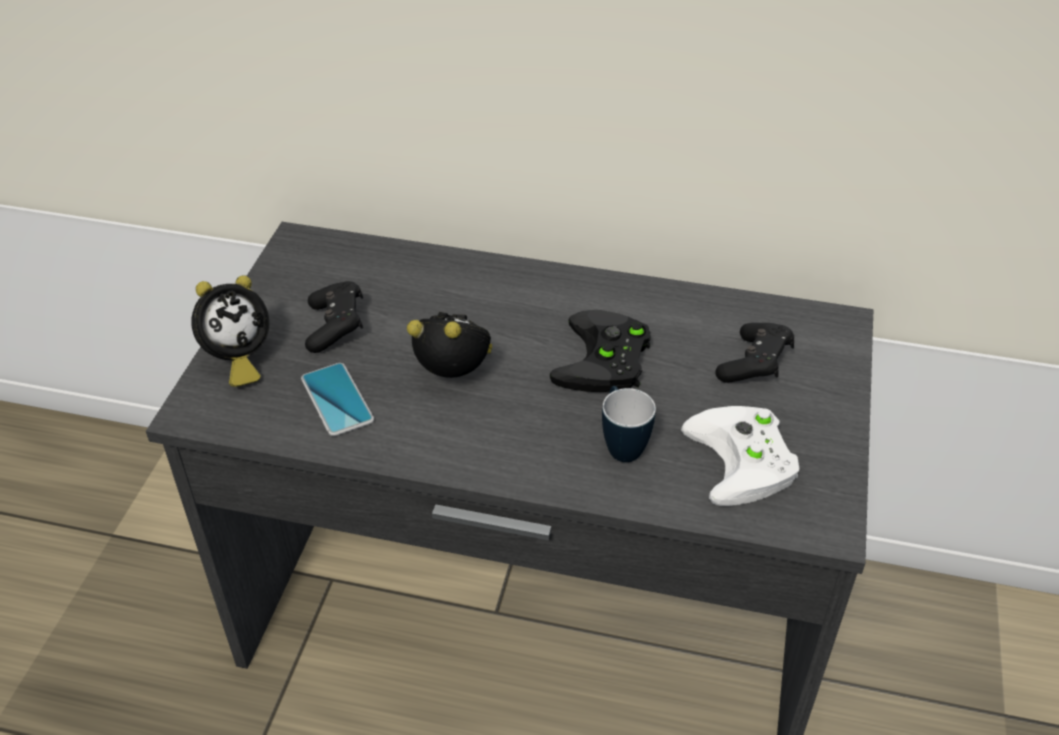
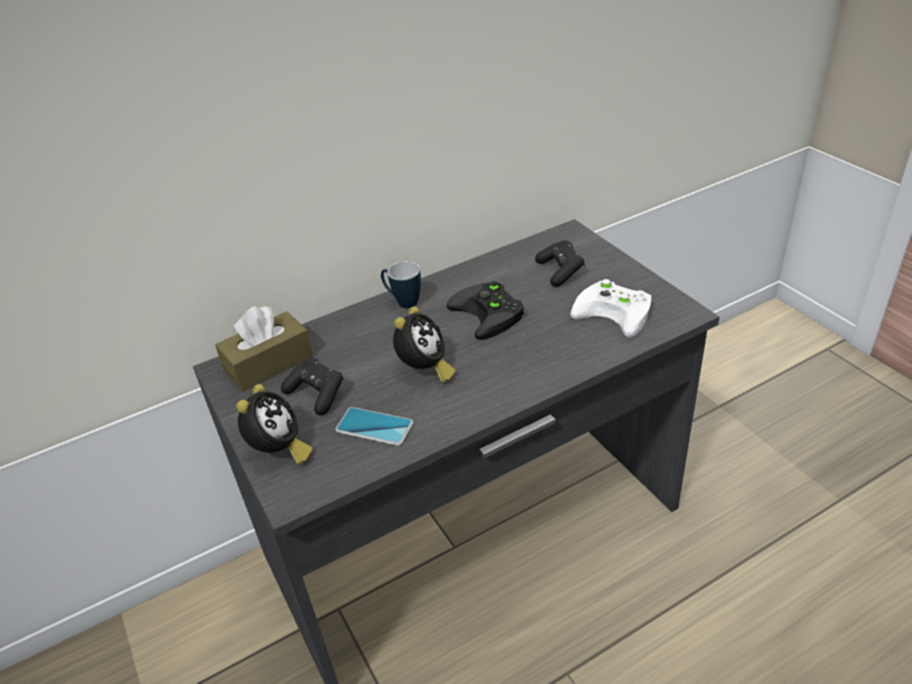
camera: 40 degrees left, 5 degrees down
(339, 264) = (269, 363): none -> brown tissue box
(456, 376) = (424, 370): alarm clock -> alarm clock turned 135 degrees clockwise
(621, 444) = (553, 343): mug -> mug (402, 302)

